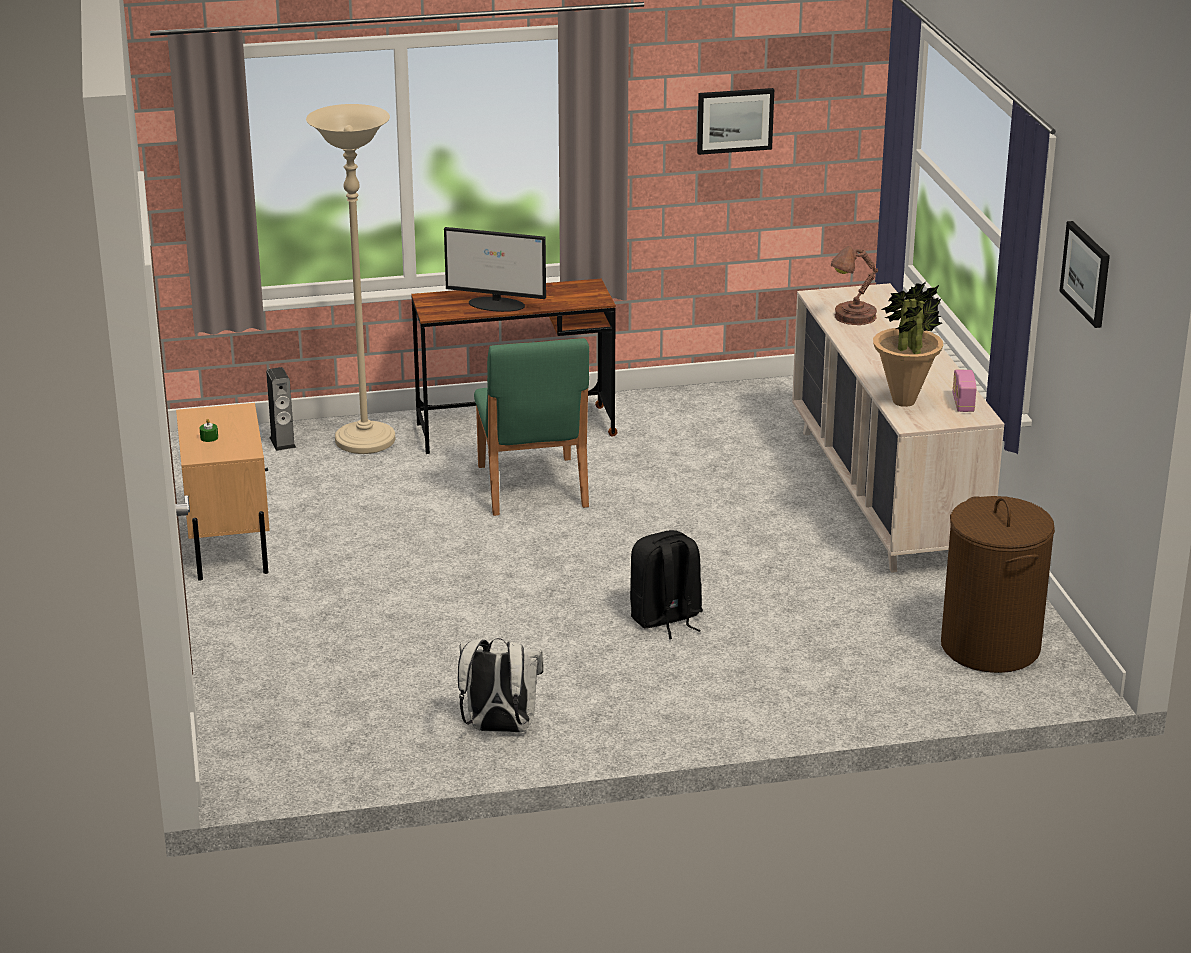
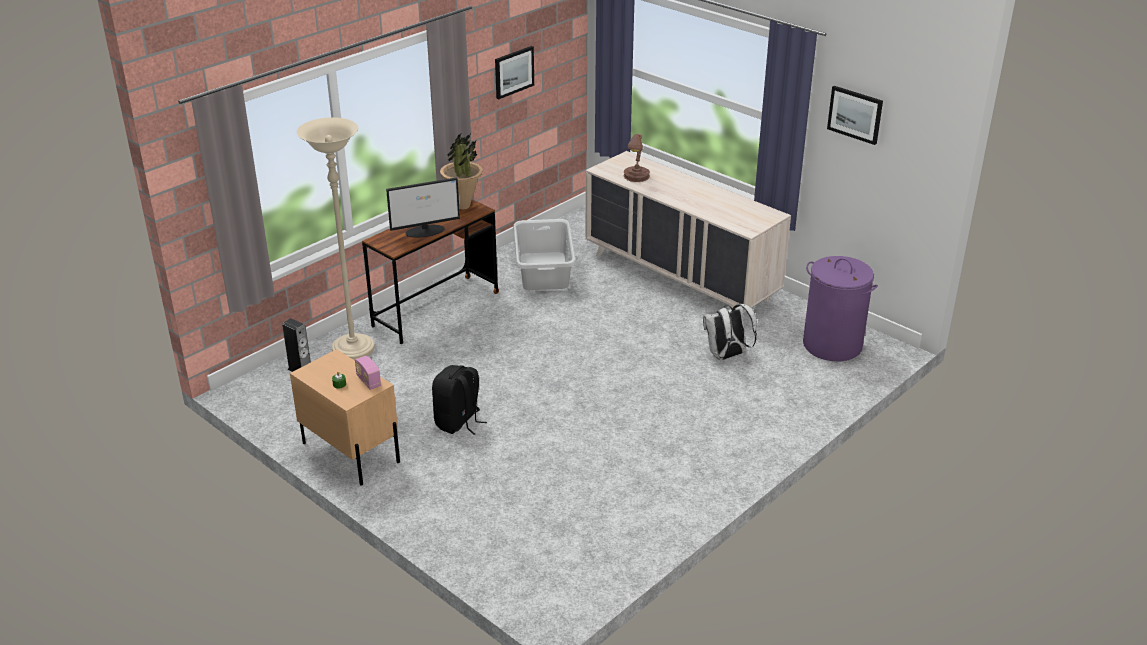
camera: 35 degrees left, 5 degrees up
(499, 728) = (658, 503): white backpack -> white backpack (727, 356)
(531, 487) = (490, 342): green chair -> none
(666, 619) = (662, 395): black backpack -> black backpack (458, 422)
(709, 429) = (544, 271): none -> grey laundry basket
(904, 401) = (728, 218): potted plant -> potted plant (463, 206)
(963, 404) = (757, 210): radio -> radio (368, 381)
(989, 647) = (832, 345): brown laundry basket -> purple laundry basket

